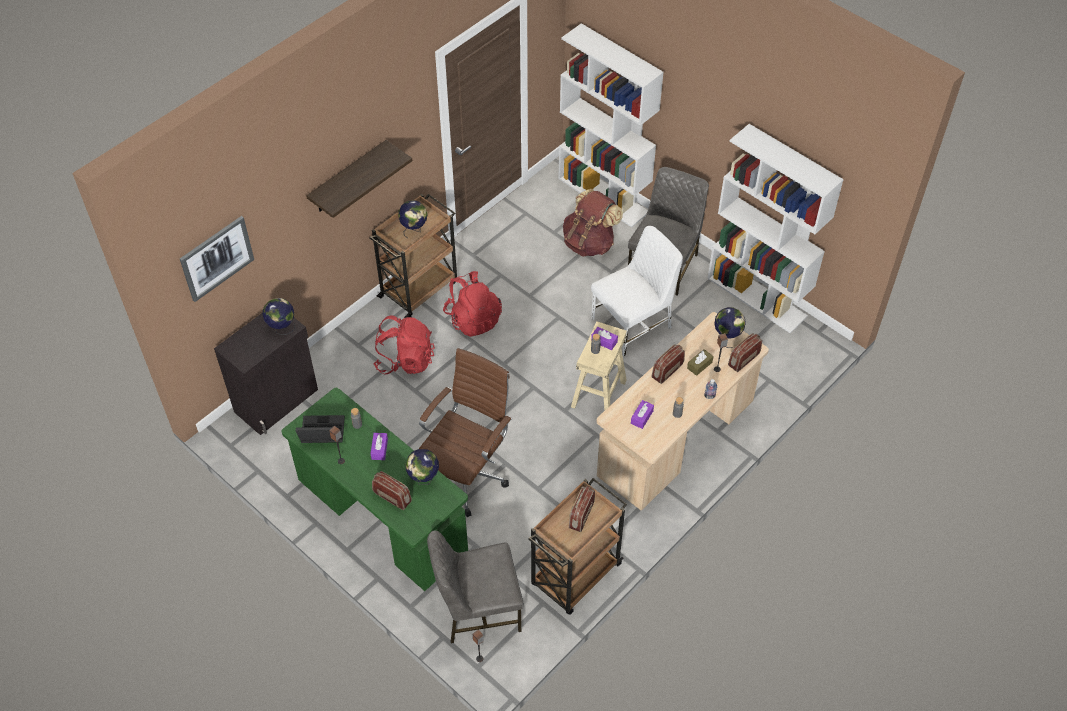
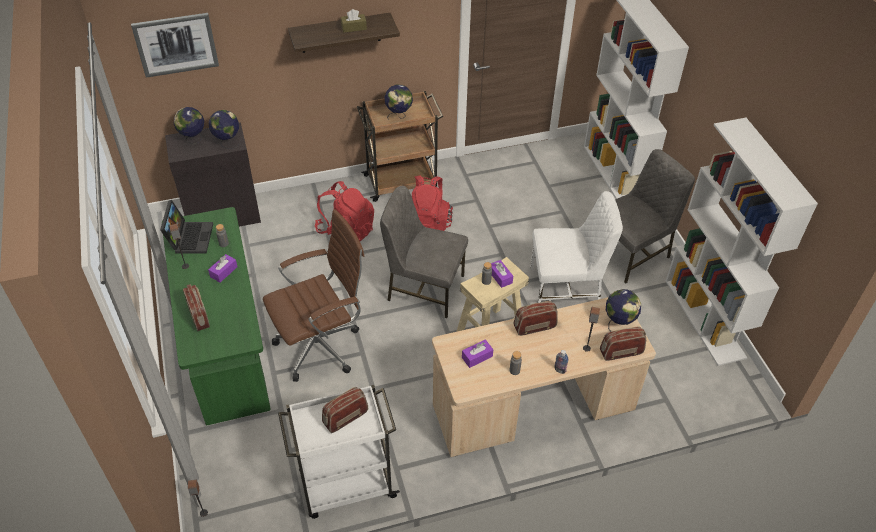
camera: 30 degrees right, 5 degrees down
(321, 434) = (189, 237): laptop -> laptop turned 60 degrees clockwise
(423, 479) = (237, 314): globe -> globe (193, 140)
(478, 609) = (238, 467): grey chair -> grey chair (424, 288)
(575, 576) = (345, 485): brown cart -> white cart
(589, 243) = (574, 206): brown backpack -> none
(699, 365) = (571, 336): brown tissue box -> brown tissue box (354, 27)

